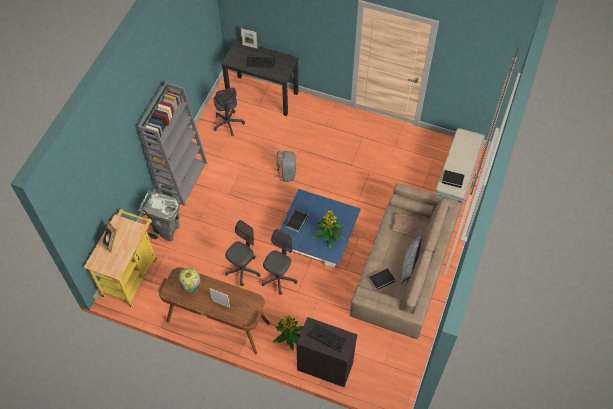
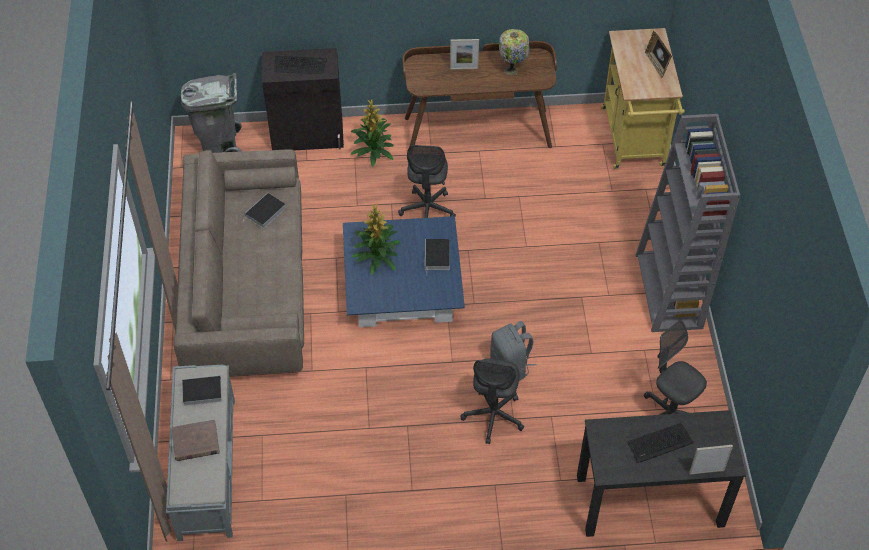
camera: 155 degrees right, 5 degrees down
(166, 230) = (633, 211): grey trash can -> grey trash can (220, 146)
(243, 270) = (486, 202): grey office chair -> grey office chair (493, 416)
(405, 225) = (260, 301): brown book -> brown book (196, 442)
(409, 263) = (232, 249): pillow -> none

